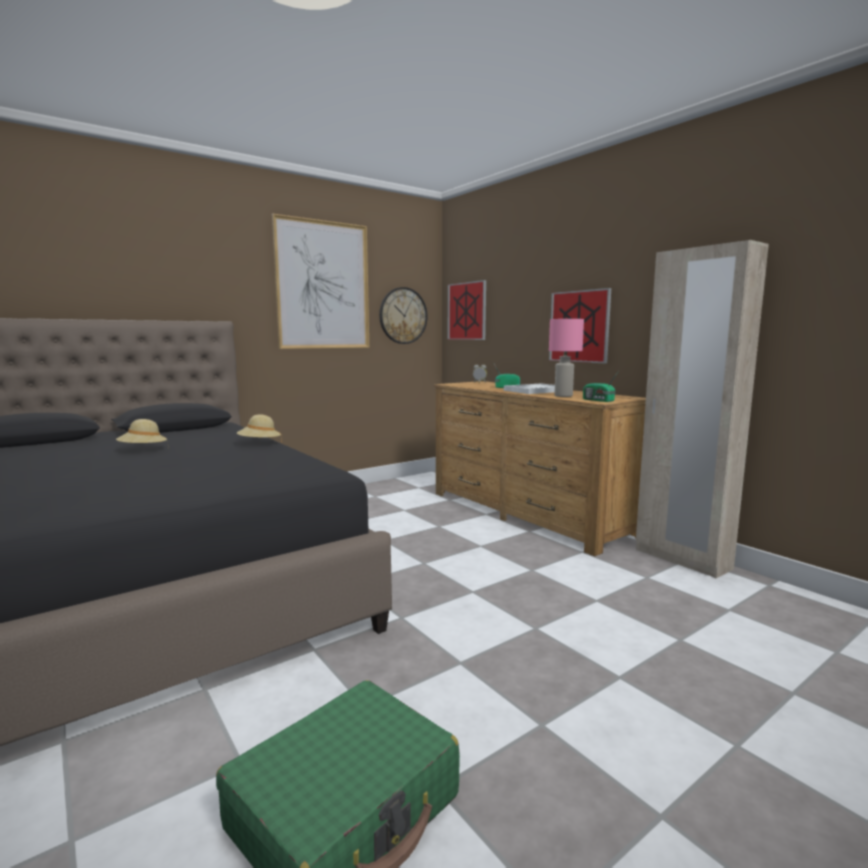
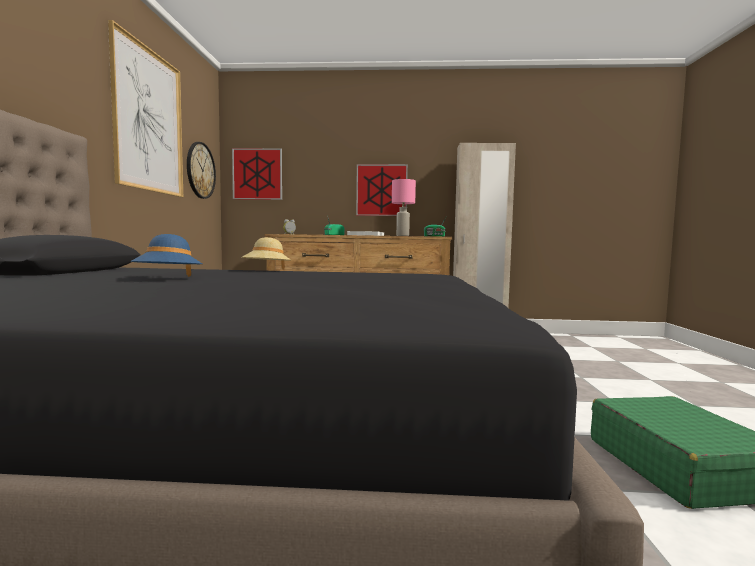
camera: 50 degrees left, 5 degrees down
(143, 450) = (168, 279): beige hat -> blue hat

